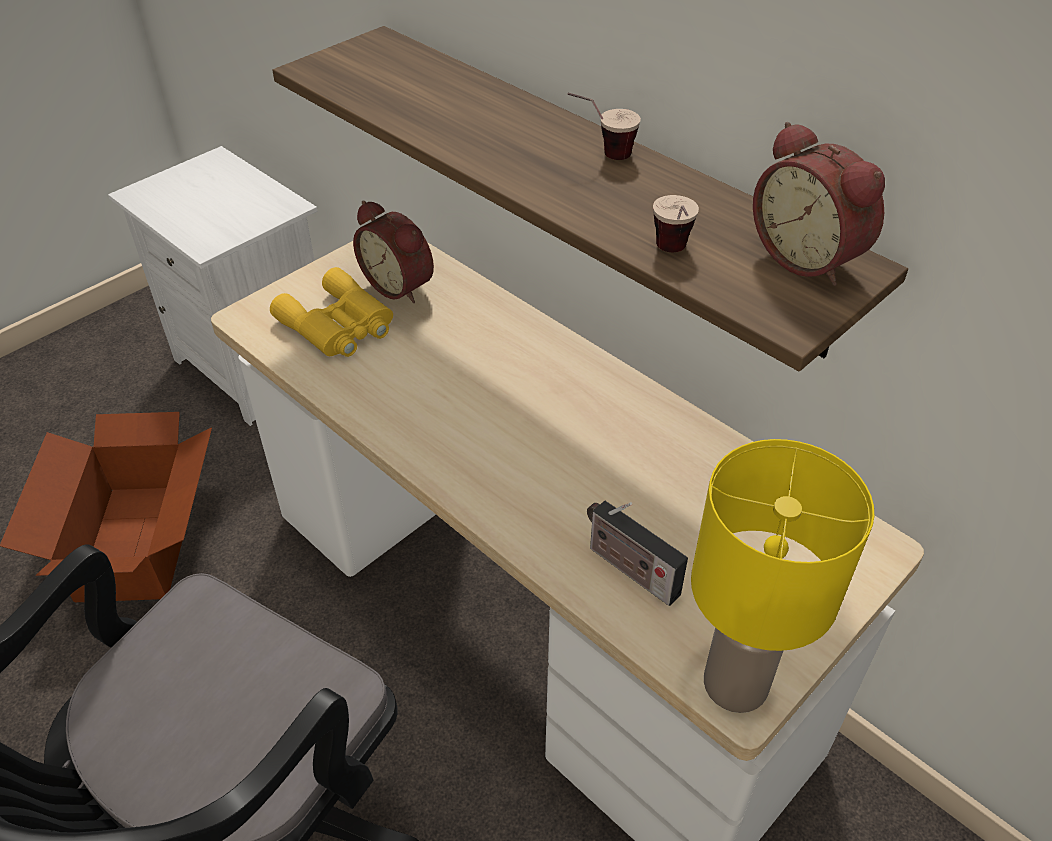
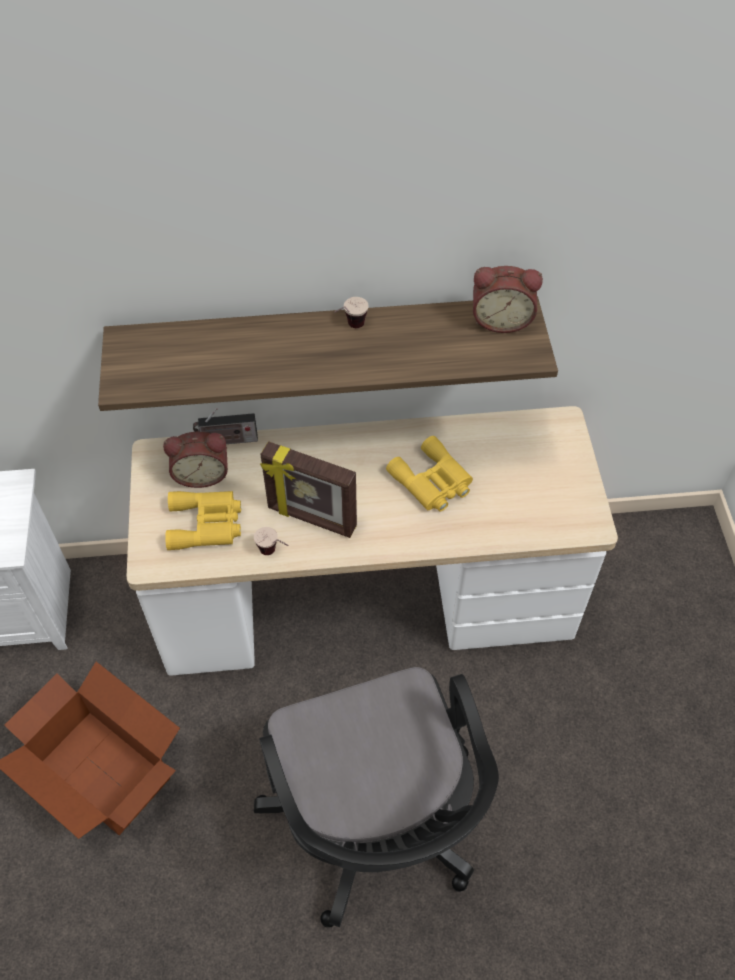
camera: 50 degrees left, 10 degrees up
(430, 398) = (311, 518): none -> picture frame
(605, 471) = (432, 482): none -> yellow binoculars
(629, 569) = (497, 516): radio -> radio (227, 441)
(673, 255) = (455, 361): cup -> cup (274, 554)
(737, 685) = (586, 523): yellow table lamp -> none

